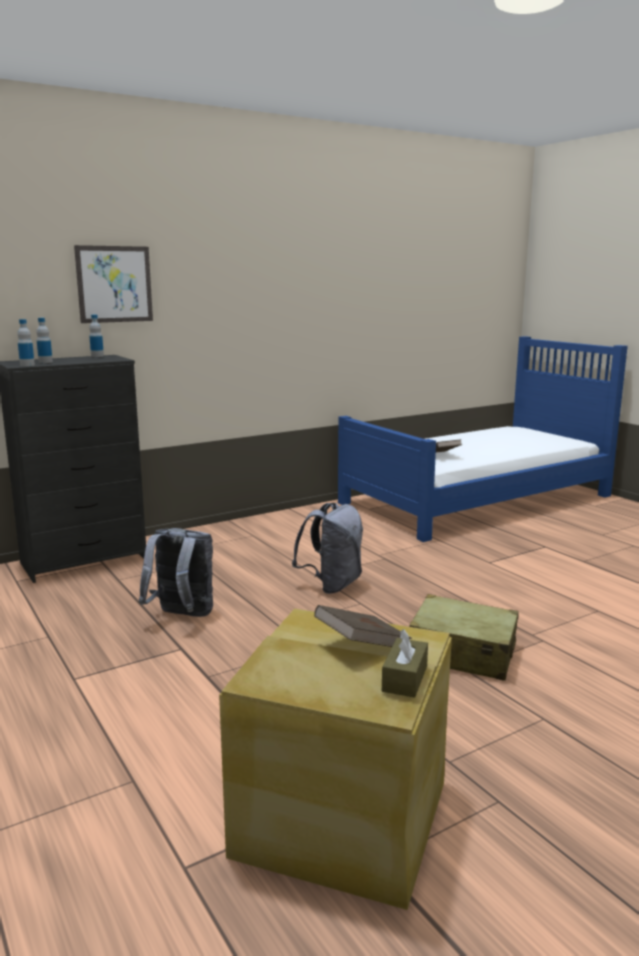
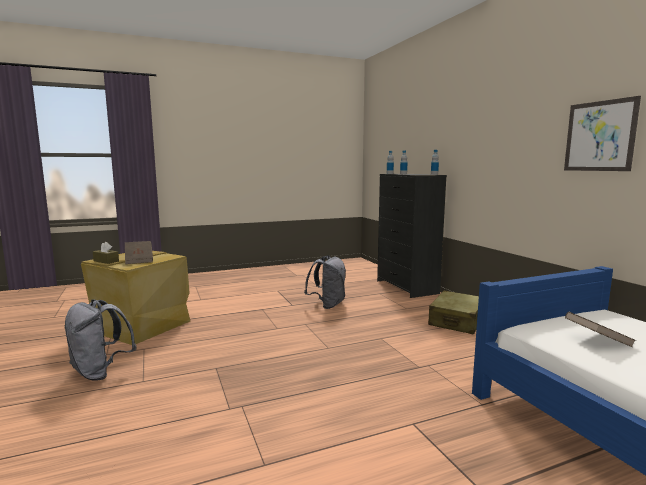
camera: 100 degrees right, 5 degrees down
(114, 284) = (455, 131): picture -> picture (599, 136)
(332, 585) = (362, 341): grey backpack -> grey backpack (100, 372)
(462, 653) = (236, 370): beige suitcase -> beige suitcase (457, 321)

